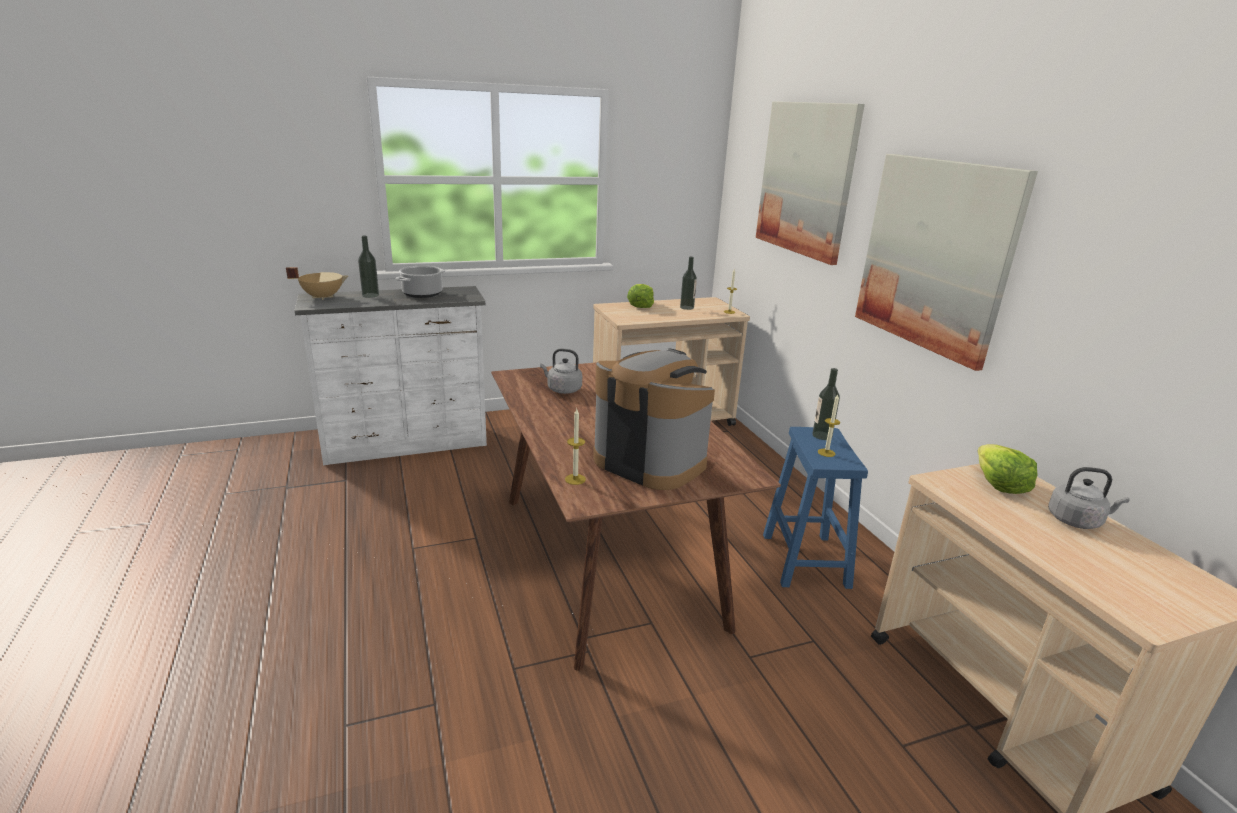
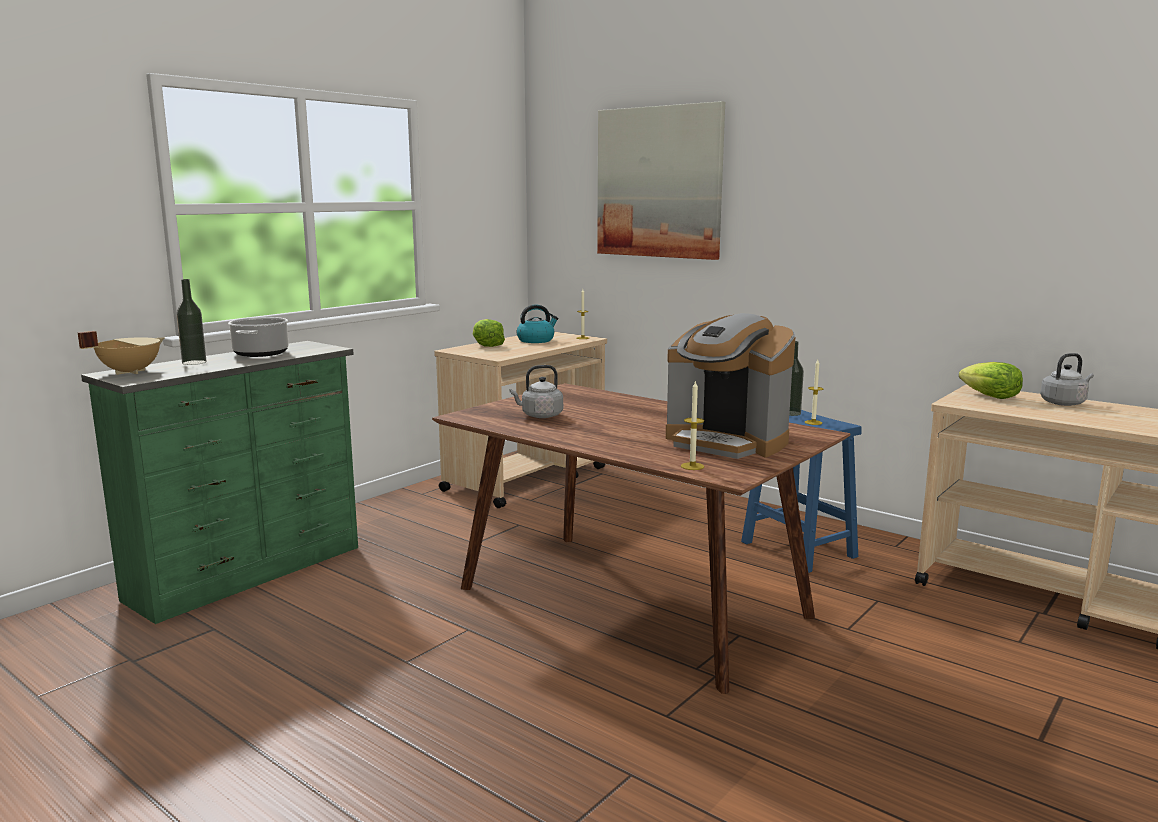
camera: 30 degrees left, 10 degrees down
(407, 444) = (250, 573): white dresser -> green dresser
(649, 461) = (726, 442): coffee machine -> coffee machine turned 150 degrees counterclockwise
(687, 307) = (536, 340): bottle -> kettle
(935, 255) = (841, 226): picture -> none

